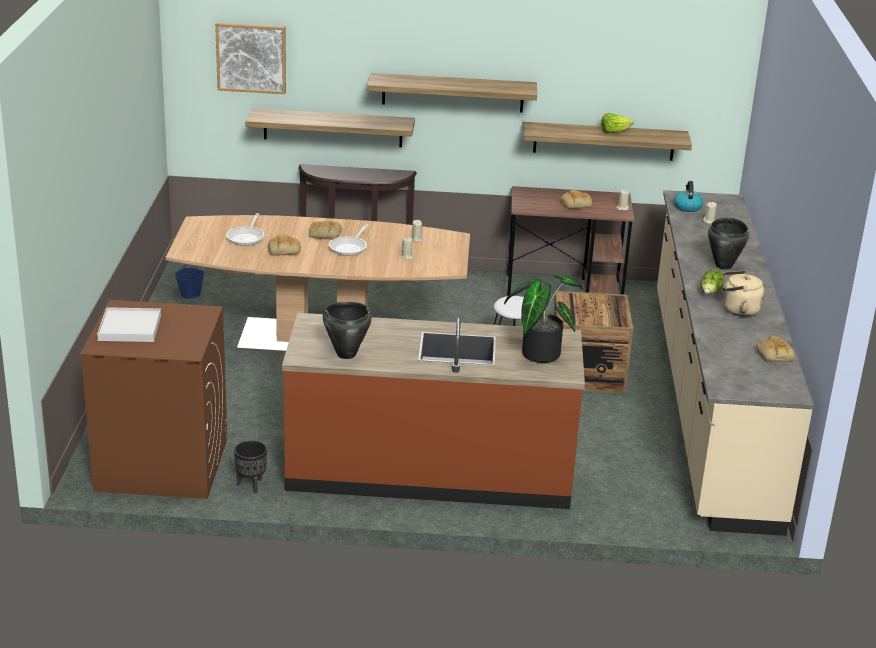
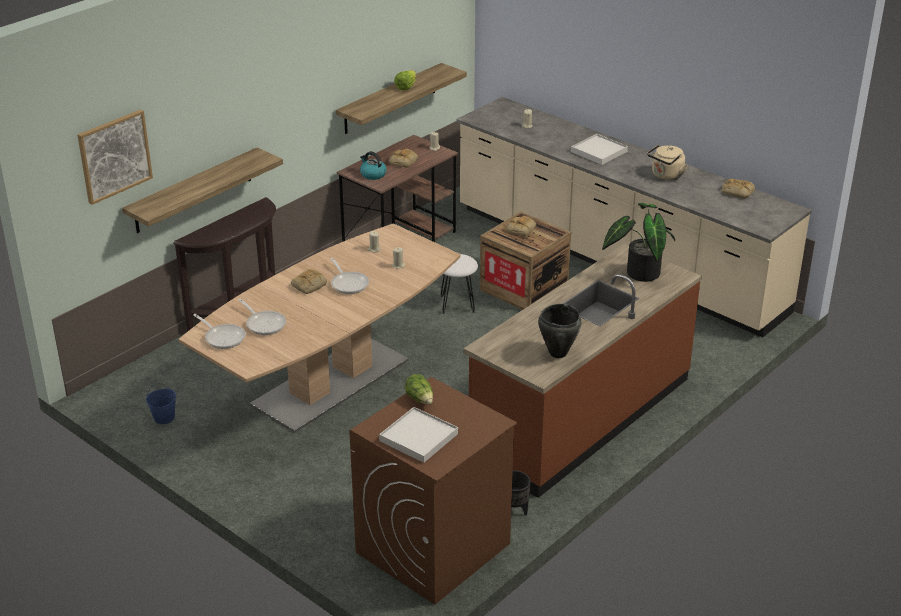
camera: 50 degrees left, 5 degrees up
(208, 230) = (223, 337): none -> frying pan
(284, 250) = (312, 315): bread -> bread (520, 229)
(453, 92) = (282, 109): shelf -> none
(687, 207) = (495, 123): kettle -> kettle (372, 174)
(710, 292) = (631, 173): lettuce -> lettuce (420, 399)
(724, 266) = (599, 151): black cooking pot -> white tray

